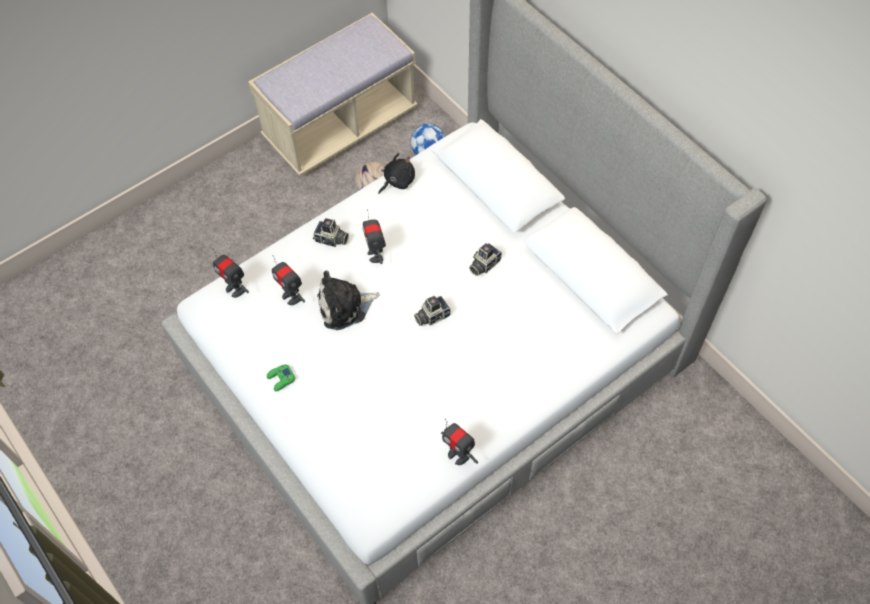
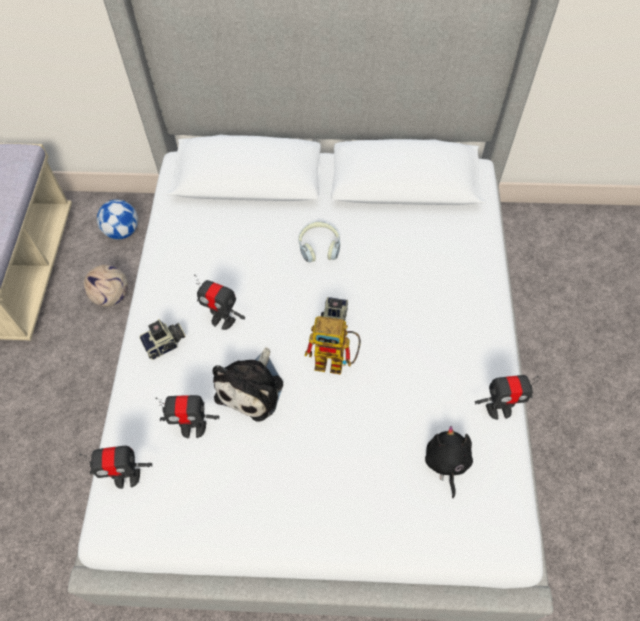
camera: 50 degrees left, 0 degrees up
(281, 379) = (278, 510): green game controller -> none
(397, 181) = (163, 246): black plush toy -> black plush toy (446, 462)
(405, 338) = (336, 361): none -> toy robot
(483, 264) = (319, 246): camera -> headphones

